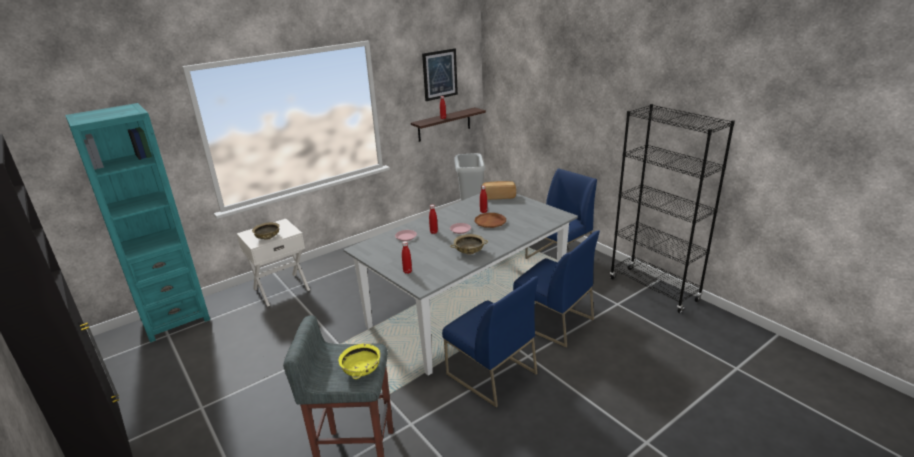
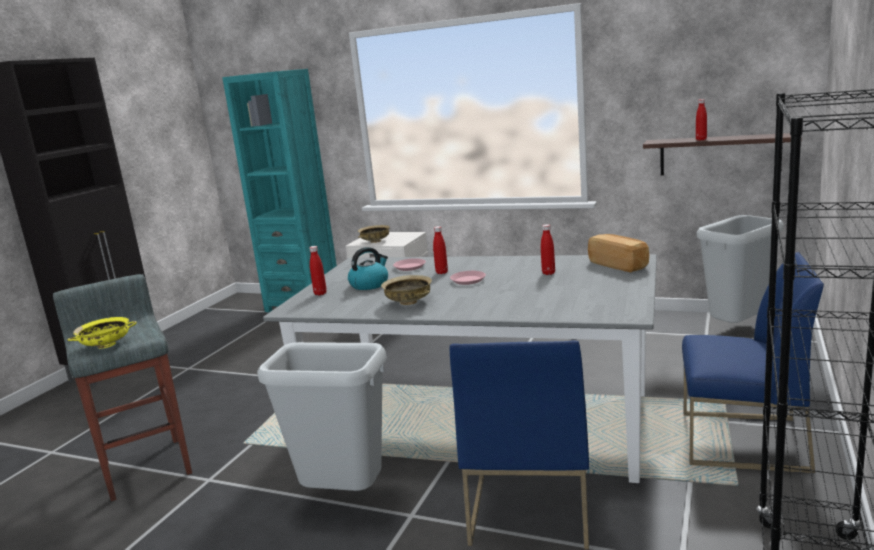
camera: 60 degrees right, 10 degrees down
(418, 254) = (369, 284): none -> kettle
(439, 74) = (716, 63): picture -> none
(490, 222) = (518, 286): brown plate -> none
(490, 374) = (342, 498): blue chair -> grey trash can

